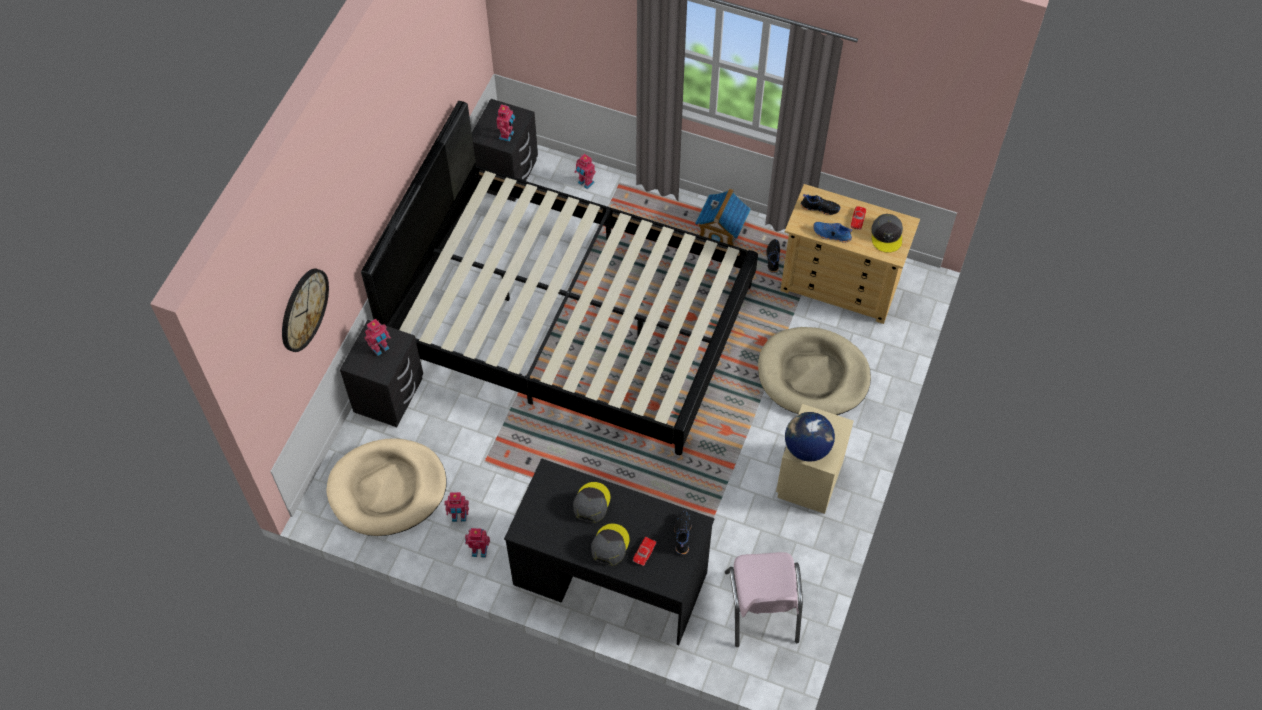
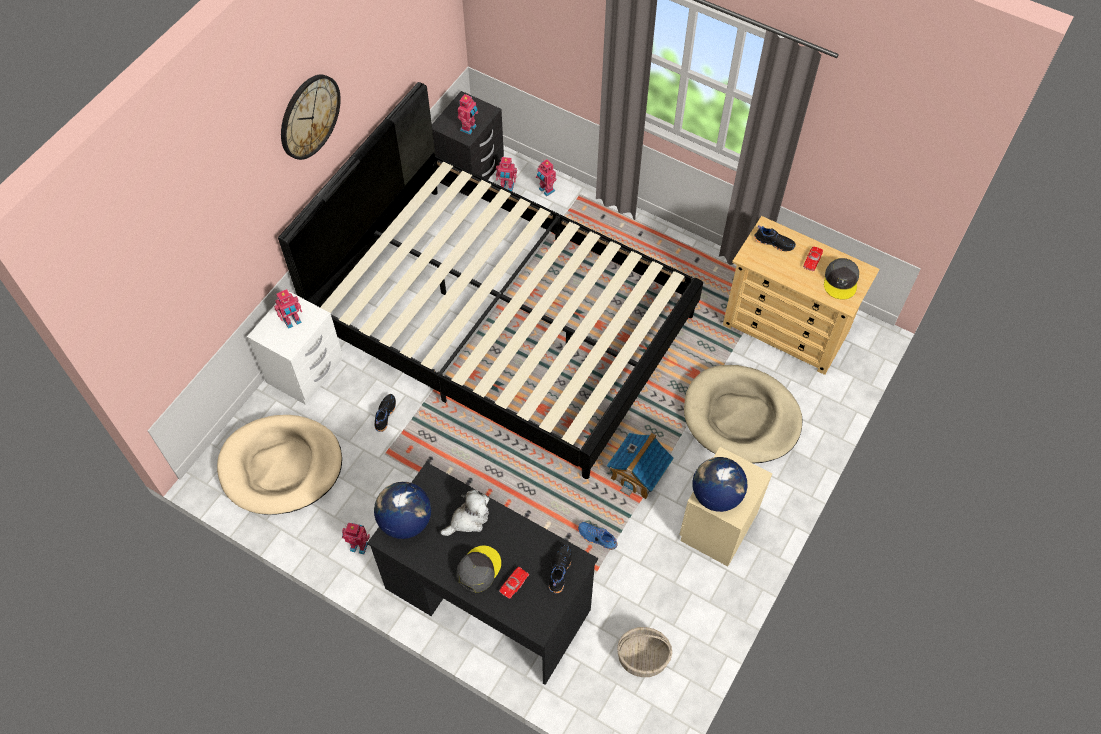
camera: 10 degrees right, 0 degrees up
(303, 309) = (194, 265): wall clock -> wall clock (309, 116)
(388, 395) = (305, 371): black nightstand -> white nightstand
(459, 517) = (346, 507): toy robot -> toy robot (507, 187)
(534, 514) = (405, 521): none -> globe
(591, 503) = (468, 519): grey cap -> plush toy
(722, 229) = (674, 254): toy house -> toy house (638, 473)
(762, 607) = (642, 658): pink chair -> basket
(772, 258) = (720, 291): black shoe -> black shoe (384, 414)
(831, 235) = (781, 272): blue shoe -> blue shoe (596, 538)

